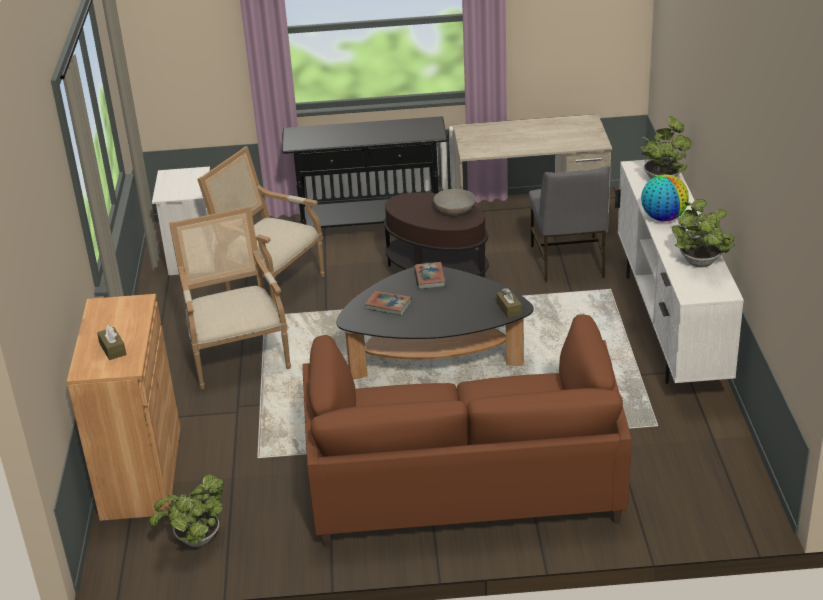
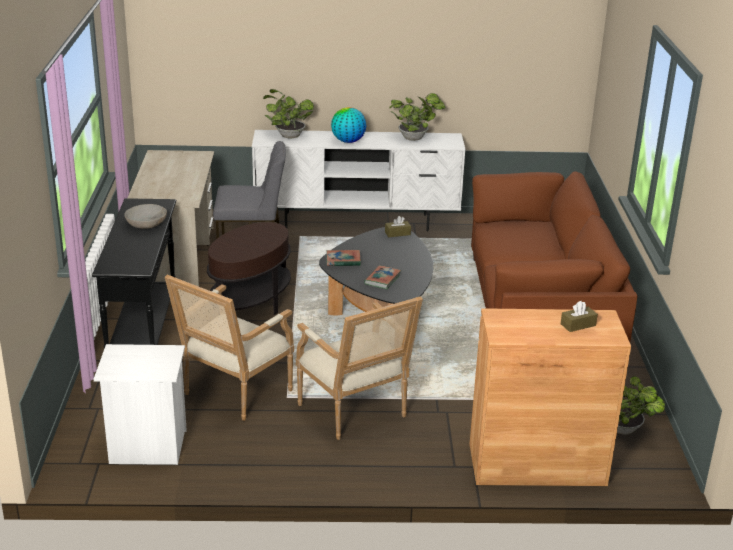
camera: 90 degrees left, 5 degrees down
(237, 357) = (357, 413): armchair -> armchair turned 105 degrees counterclockwise
(455, 210) = (253, 232): grey bowl -> grey bowl (146, 224)

